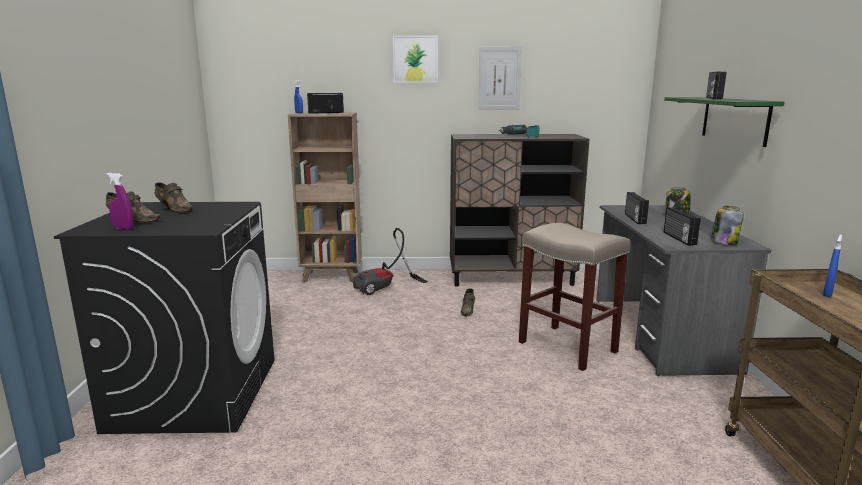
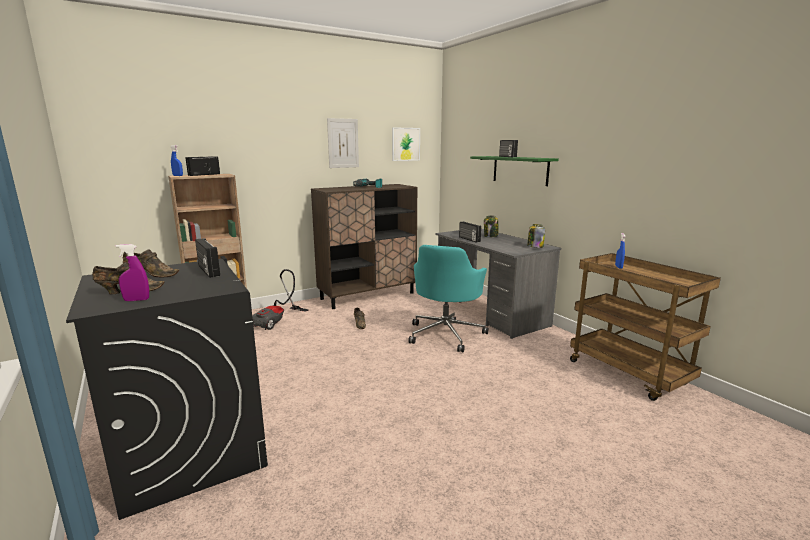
camera: 30 degrees left, 0 degrees up
(415, 59) = (276, 127): picture -> picture (405, 144)
(566, 346) = (446, 334): beige stool -> turquoise office chair
(678, 238) = (510, 248): radio -> radio (207, 271)

